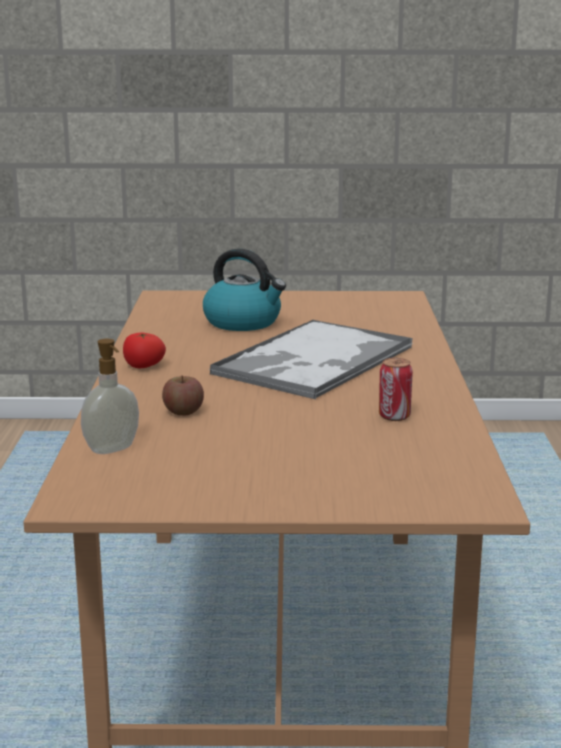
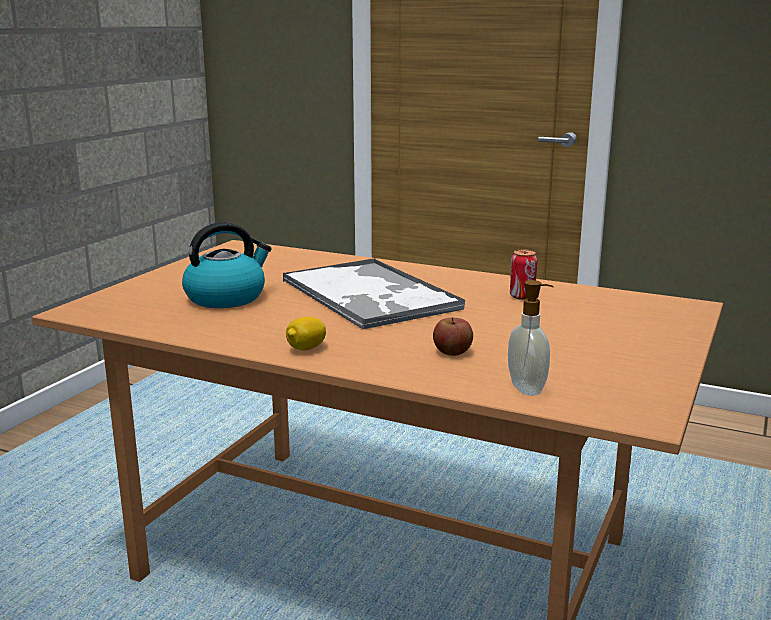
camera: 65 degrees left, 0 degrees up
(143, 366) = (306, 349): tomato -> lemon

